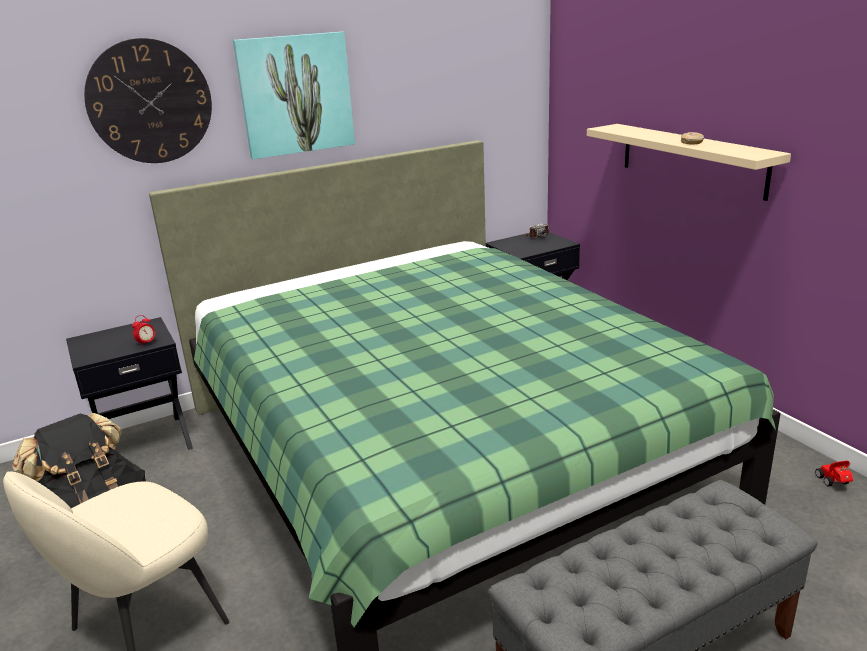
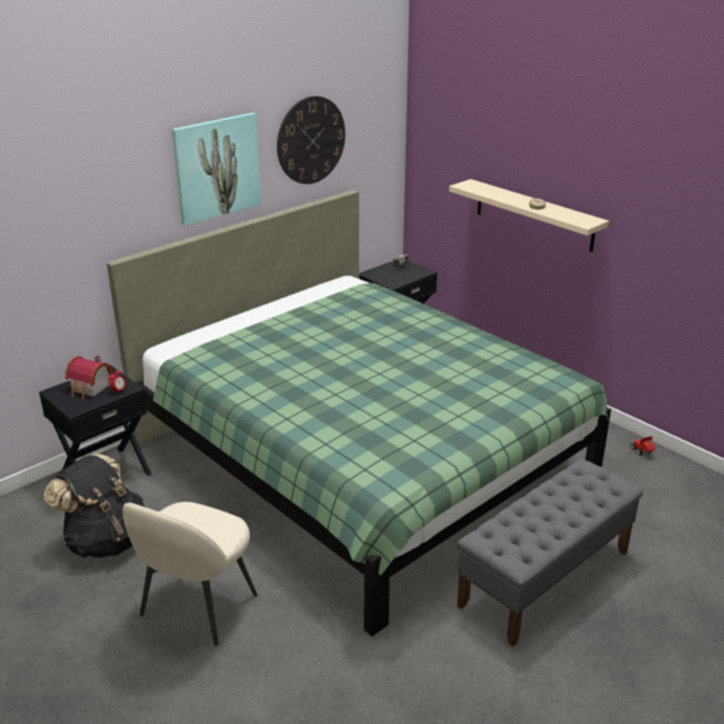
camera: 15 degrees left, 5 degrees up
(119, 339) = (90, 389): none -> toy house
(150, 102) = (108, 187): wall clock -> wall clock (311, 140)

